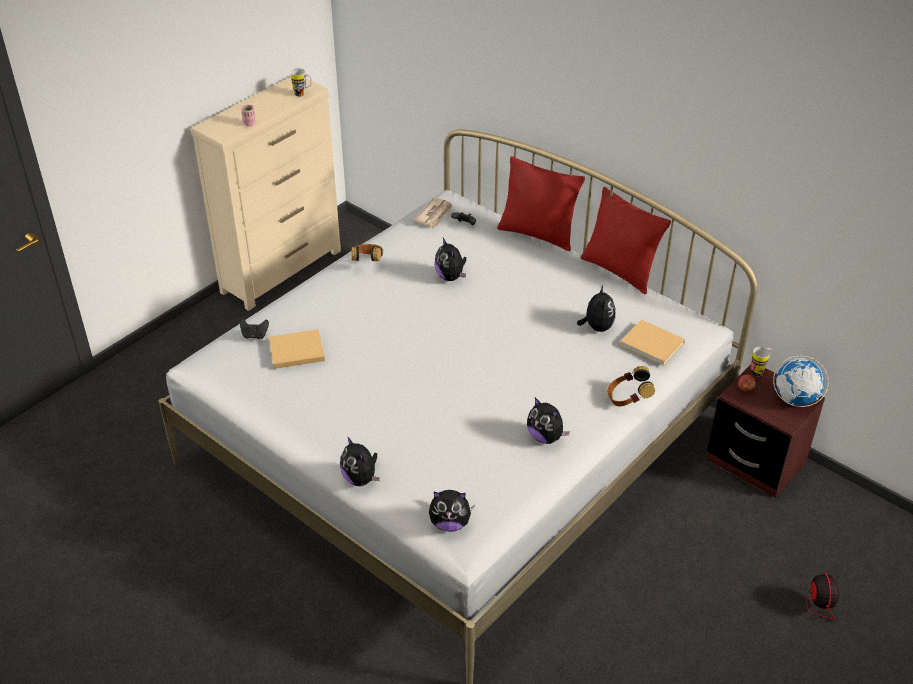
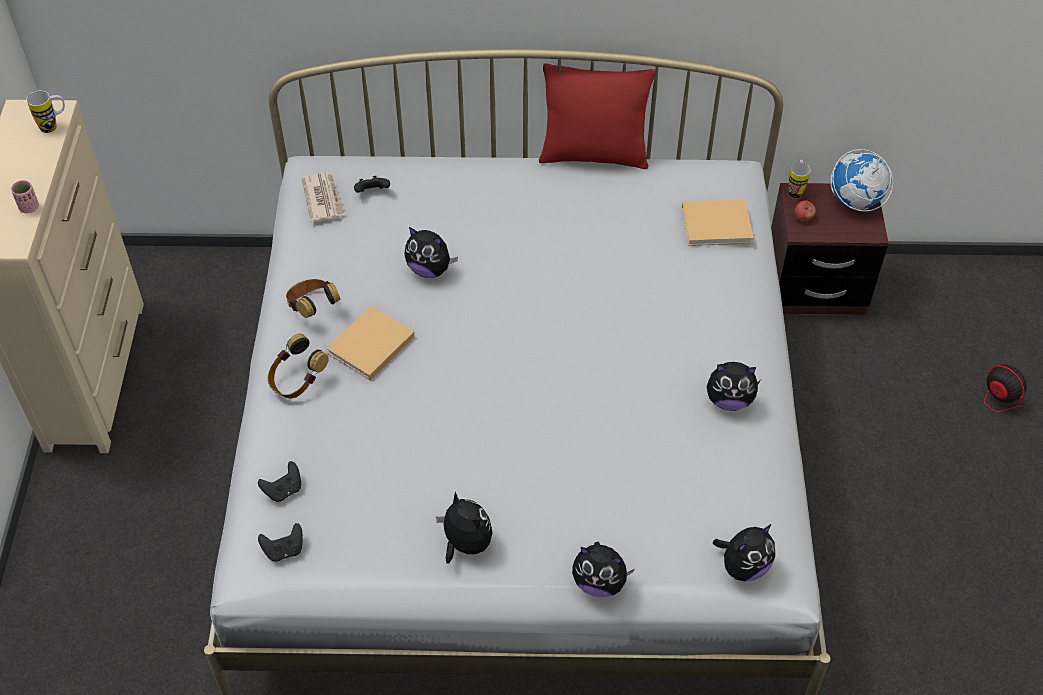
camera: 40 degrees left, 10 degrees up
(224, 362) = (284, 550): none -> black game controller
(295, 351) = (356, 478): beige book -> beige book (369, 346)
(537, 234) = (463, 158): red pillow -> none
(597, 327) = (644, 237): plush toy -> plush toy (465, 544)
(628, 399) = (758, 303): headphones -> headphones (297, 381)

